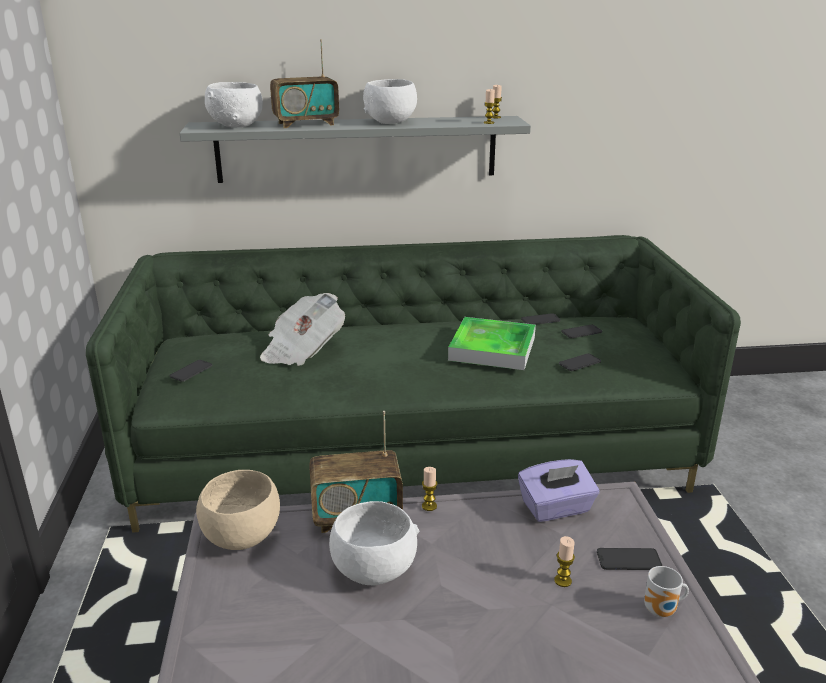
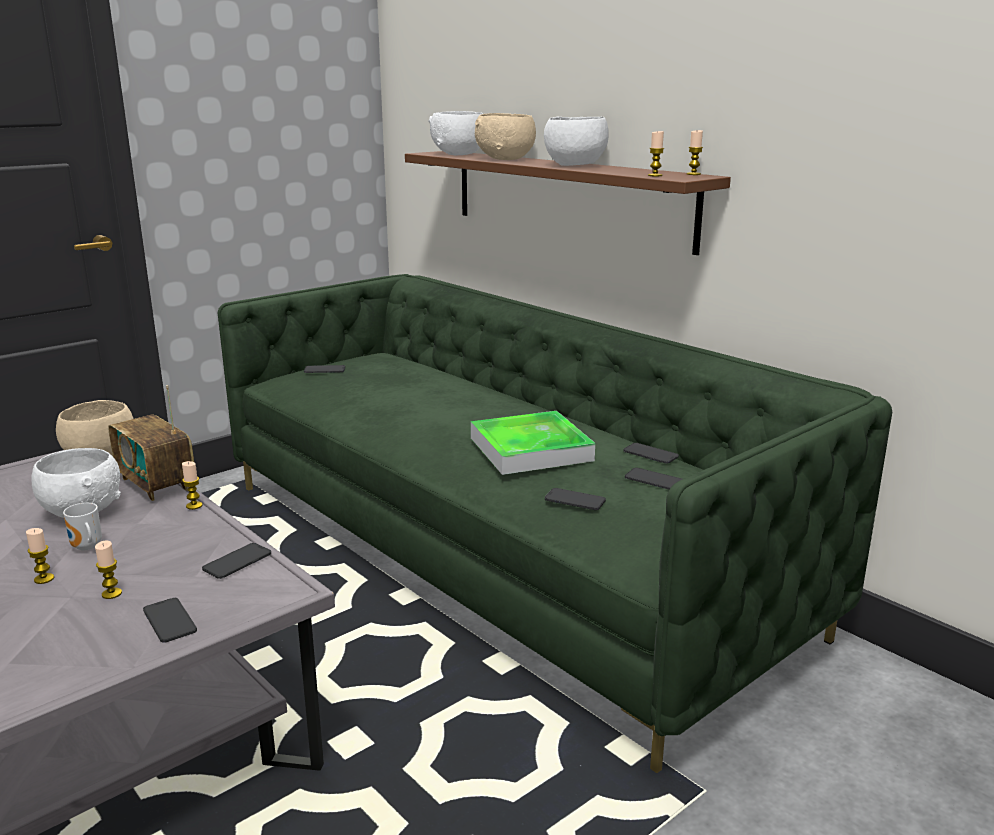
camera: 55 degrees right, 5 degrees down
(302, 351) = (409, 387): newspaper -> none
(306, 124) = (506, 159): radio -> beige bowl
(357, 149) = (567, 197): grey shelf -> brown shelf
(504, 615) = (44, 579): none -> candle
(556, 508) = (237, 561): purple tissue box -> phone
(662, 611) = (85, 657): mug -> mug (86, 548)

